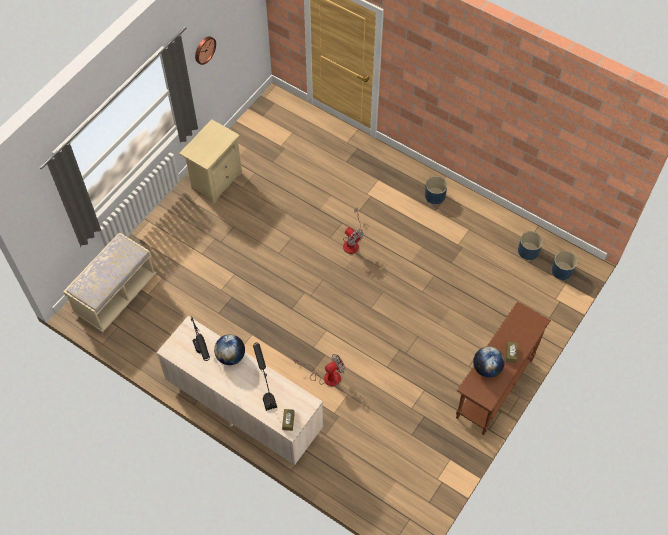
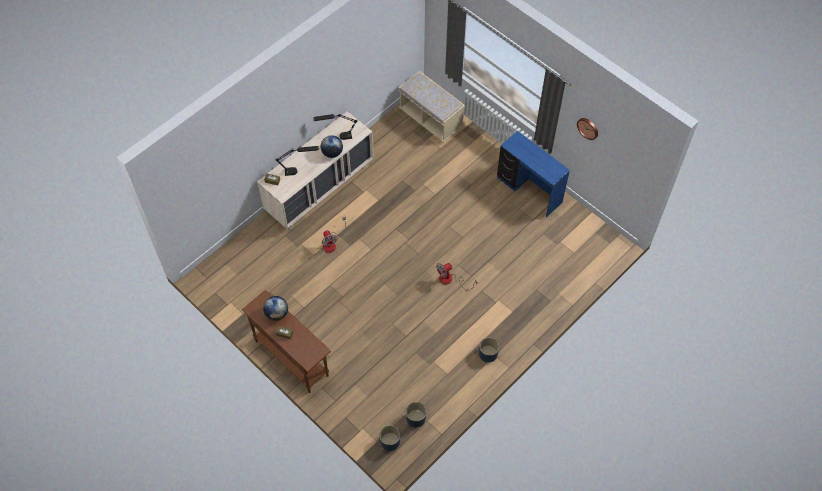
camera: 100 degrees right, 0 degrees up
(215, 180) = (529, 191): beige nightstand -> blue desk

